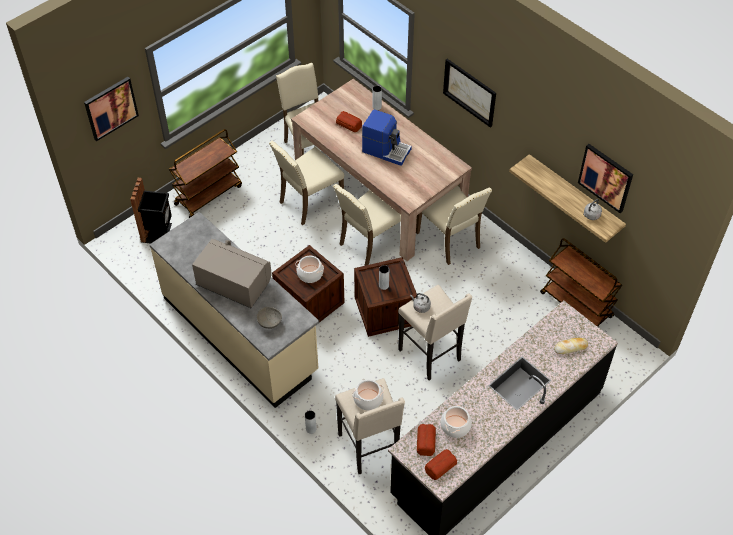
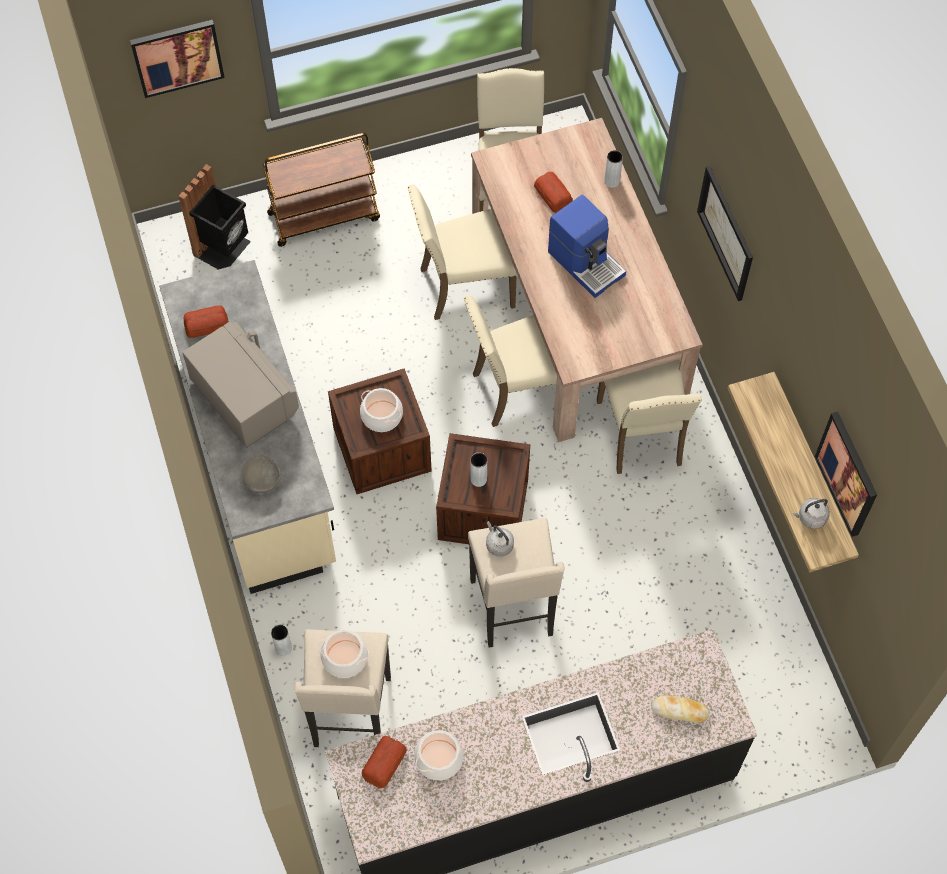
camera: 25 degrees right, 10 degrees up
(440, 466) = (383, 810): bread -> bread (206, 324)
(577, 305) = (778, 623): brown cart -> none

